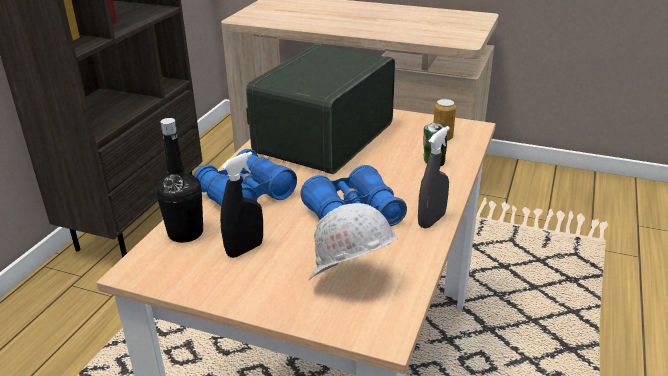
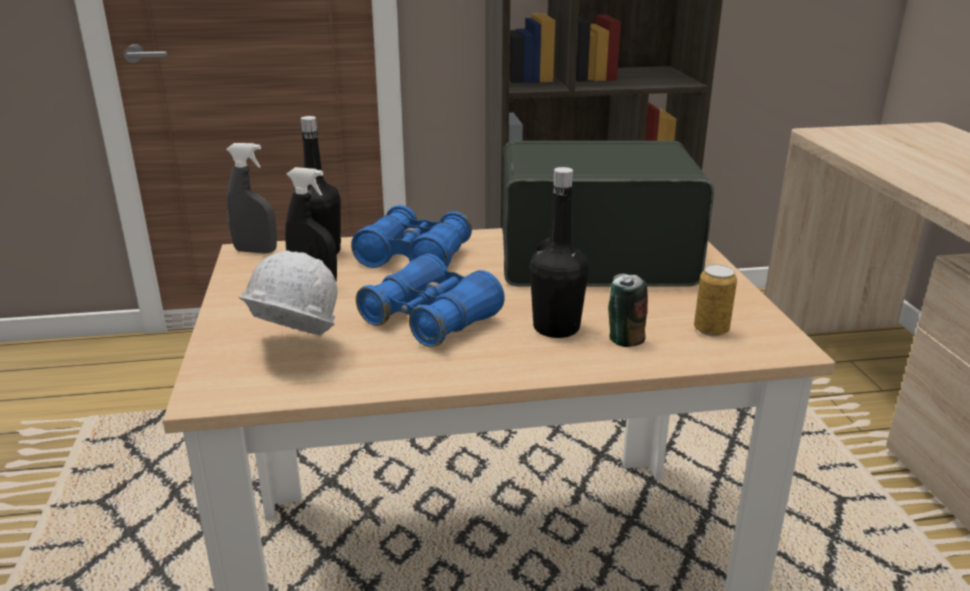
camera: 60 degrees right, 5 degrees down
(402, 178) = (556, 328): none -> black bottle
(431, 220) = (469, 371): grey spray bottle -> grey spray bottle (255, 251)

